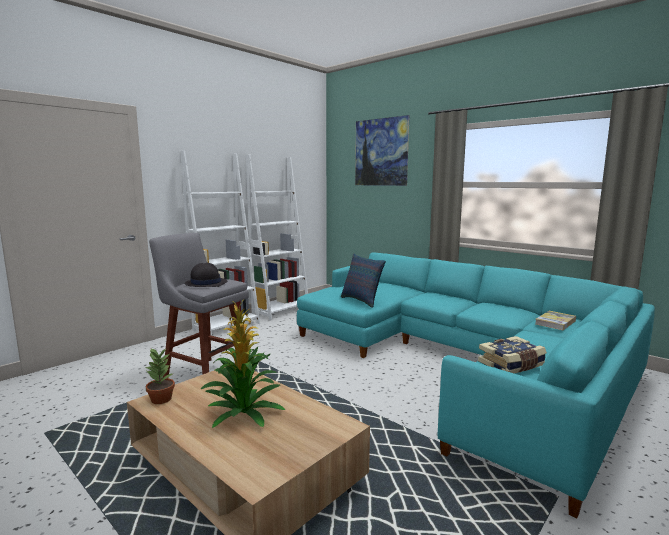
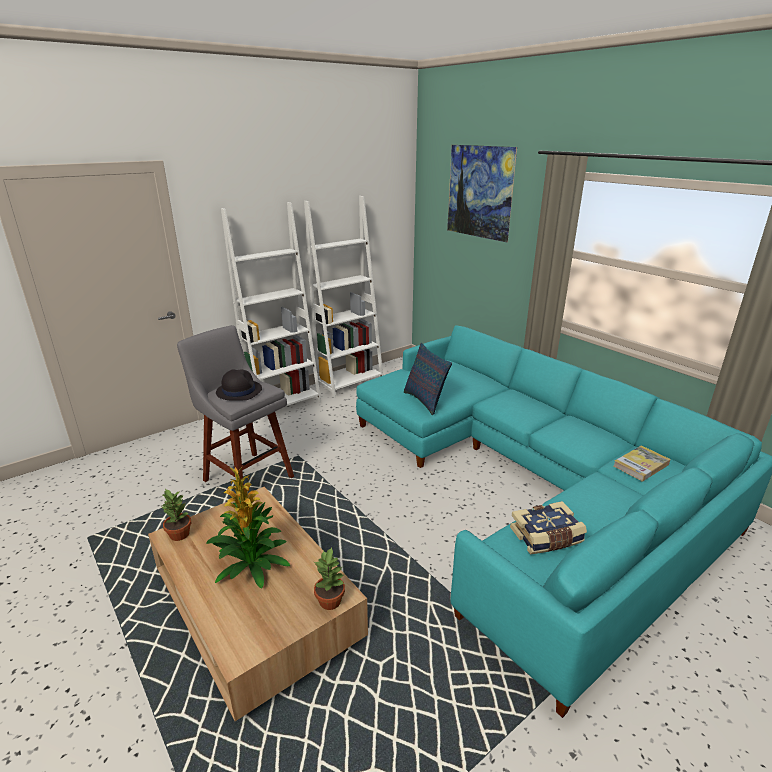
camera: 10 degrees right, 15 degrees up
(335, 431) = (330, 601): none -> potted plant

